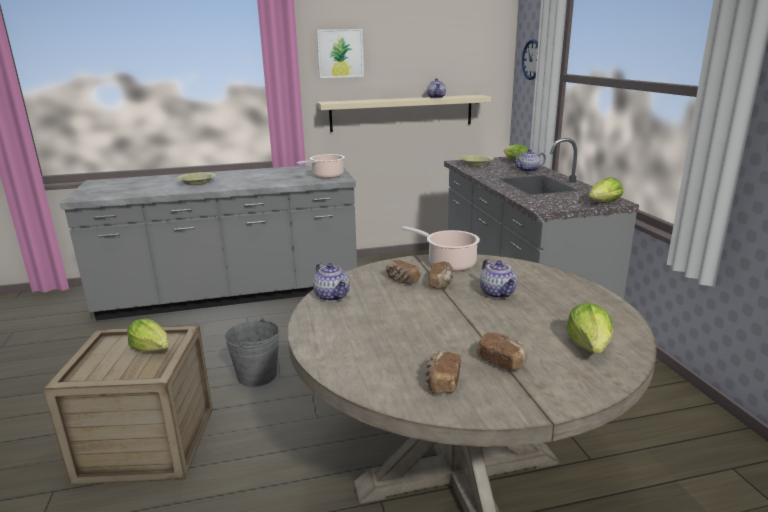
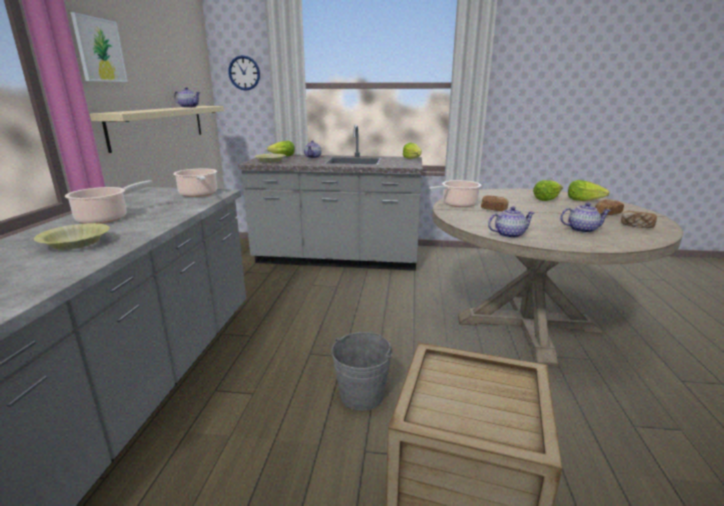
camera: 70 degrees left, 0 degrees up
(152, 349) = (460, 378): lettuce -> lettuce (546, 199)
(249, 175) = (106, 218): none -> cooking pot
(402, 280) = (483, 216): bread -> none
(498, 293) = (514, 203): teapot -> teapot (582, 230)

